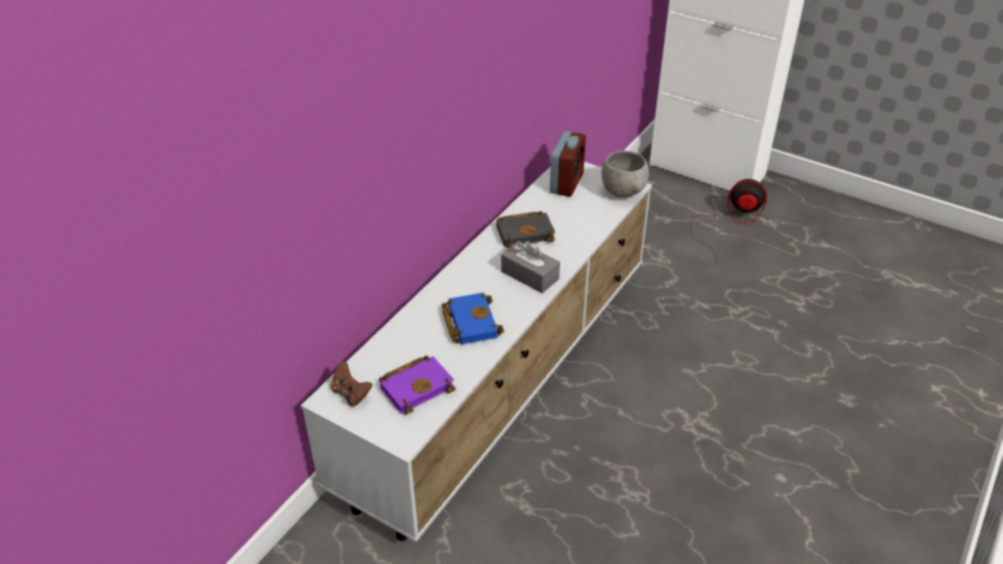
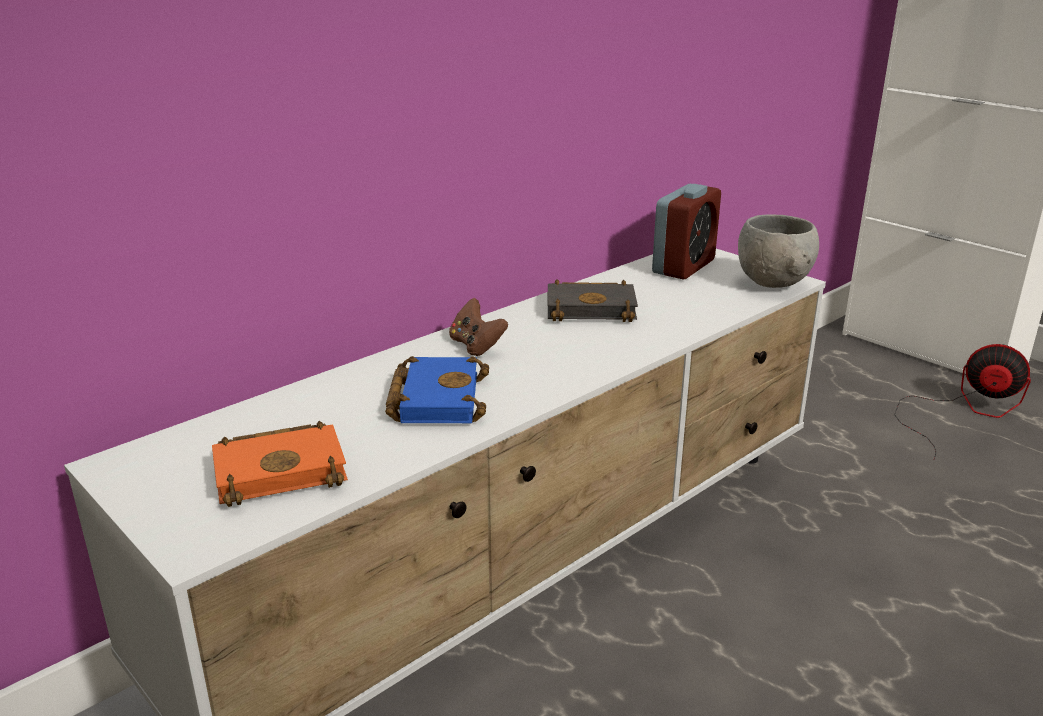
camera: 15 degrees right, 15 degrees down
(351, 394) = (160, 462): brown game controller -> brown game controller (476, 346)
(417, 386) = (283, 470): purple book -> orange book
(530, 275) = (573, 355): grey tissue box -> none

